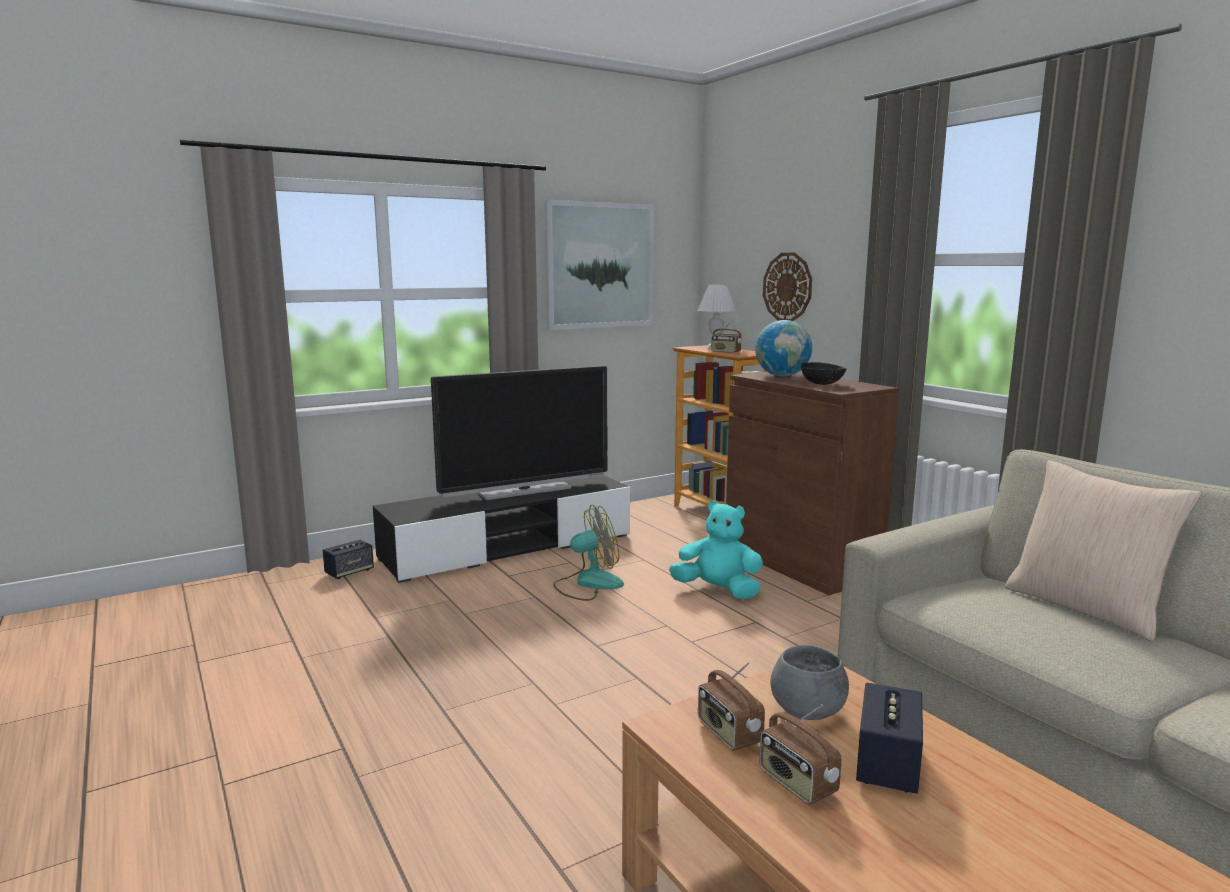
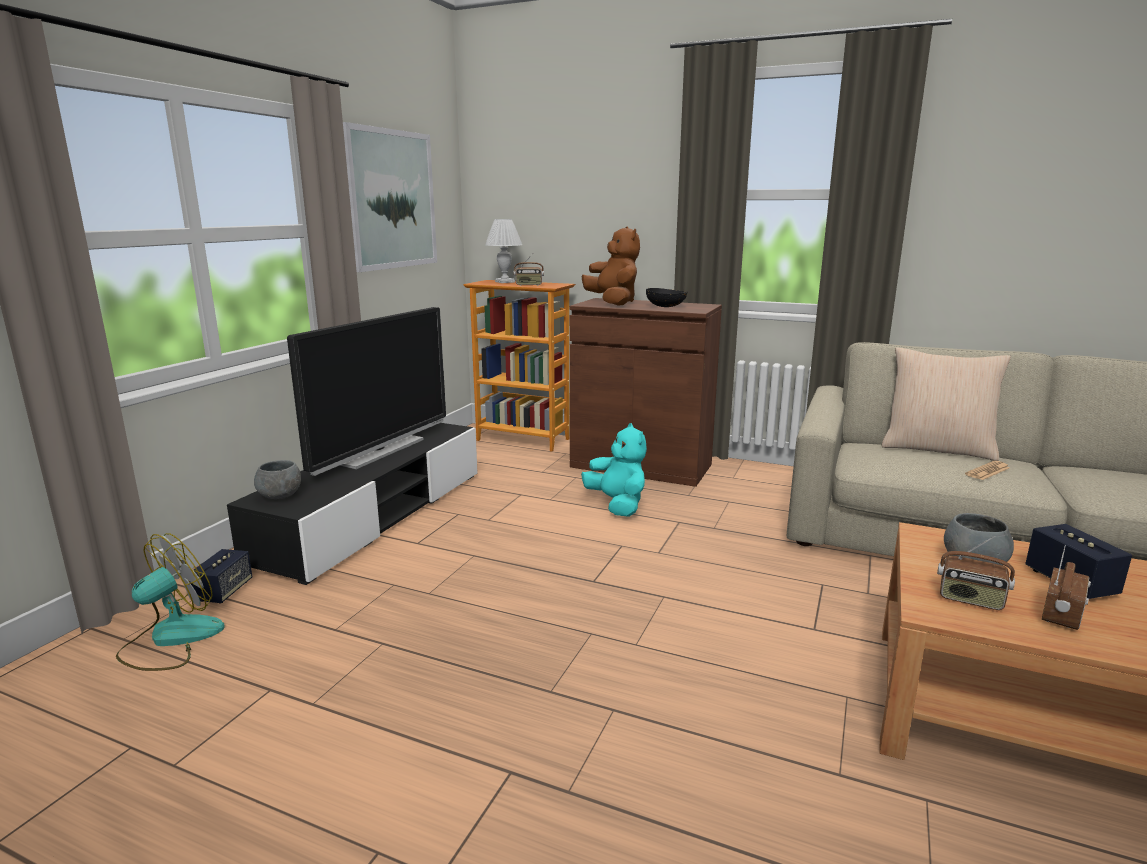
camera: 35 degrees left, 5 degrees up
(409, 507) = (280, 496): none -> grey bowl
(588, 584) = (505, 529): fan -> fan (171, 639)
(718, 591) = (617, 505): turquoise plush toy -> turquoise plush toy turned 75 degrees clockwise
(782, 376) = (613, 303): globe -> brown plush toy
(787, 287) = (579, 220): wall clock -> none
(796, 783) = (1062, 616): radio -> radio turned 75 degrees counterclockwise
(1080, 643) = (987, 471): none -> newspaper

